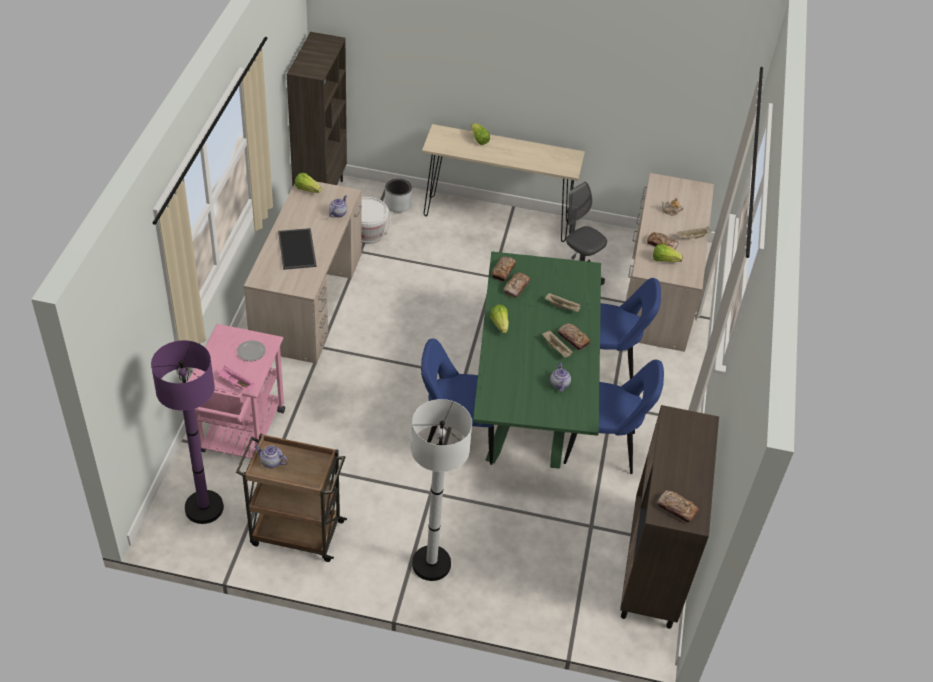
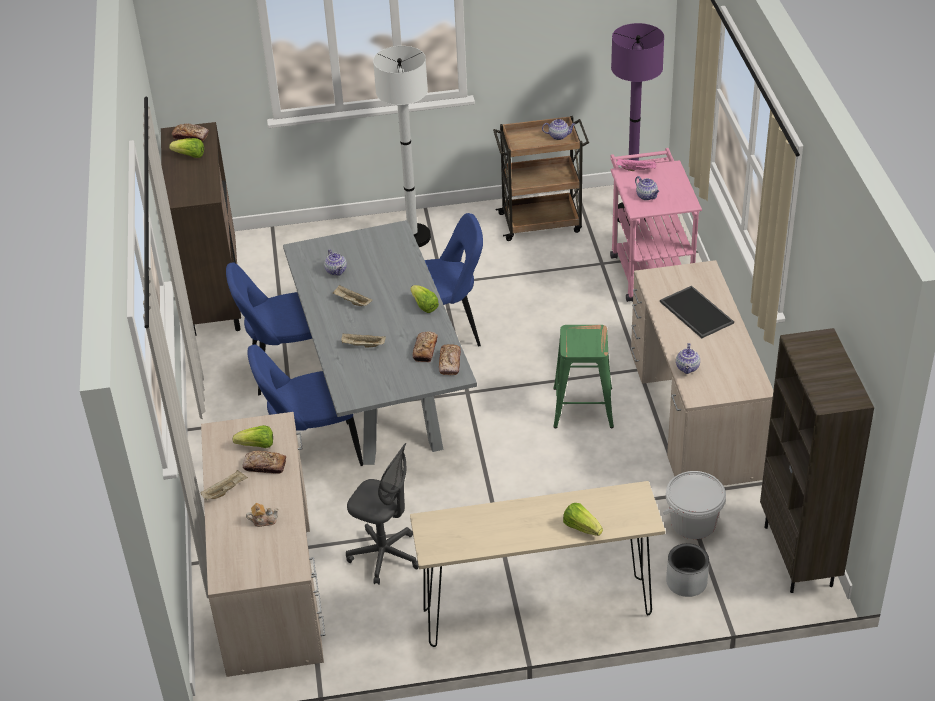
camera: 165 degrees right, 5 degrees down
(251, 351) = (647, 196): plate -> teapot
(307, 189) = (749, 384): lettuce -> lettuce (189, 156)
(385, 332) = (582, 407): none -> green stool
(530, 399) = (384, 392): green dining table -> grey dining table
(573, 339) = (338, 316): bread -> none

